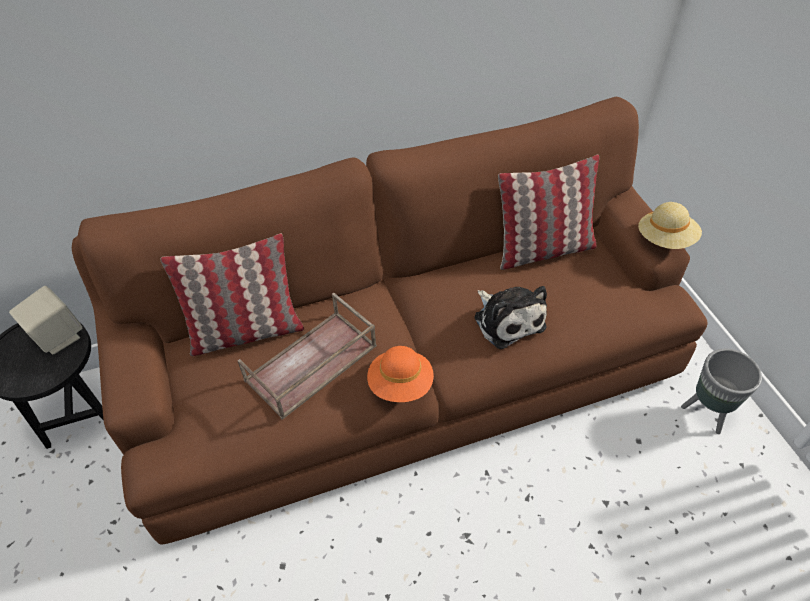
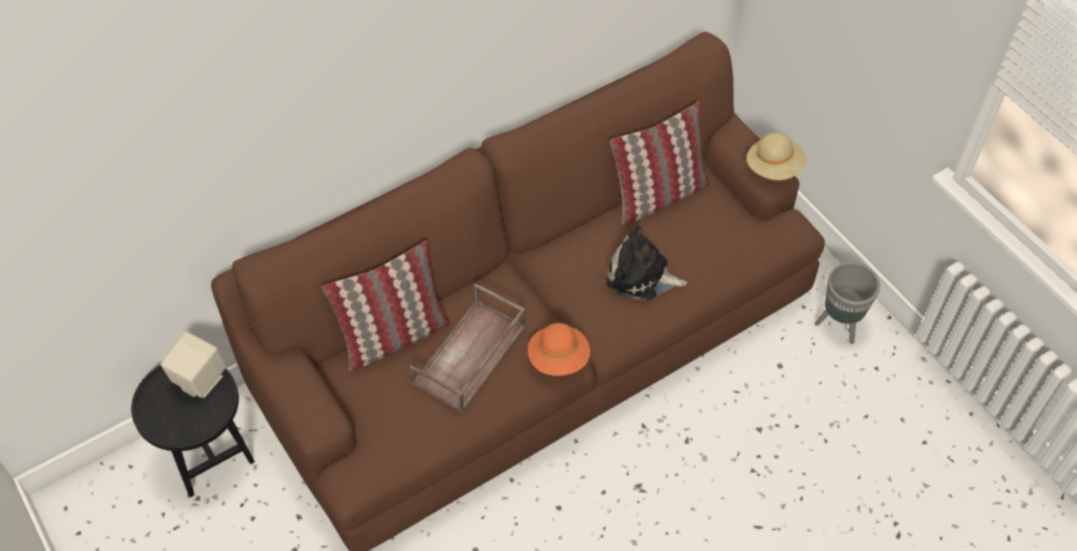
camera: 15 degrees left, 5 degrees up
(507, 319) = (641, 276): plush toy -> plush toy turned 150 degrees clockwise

